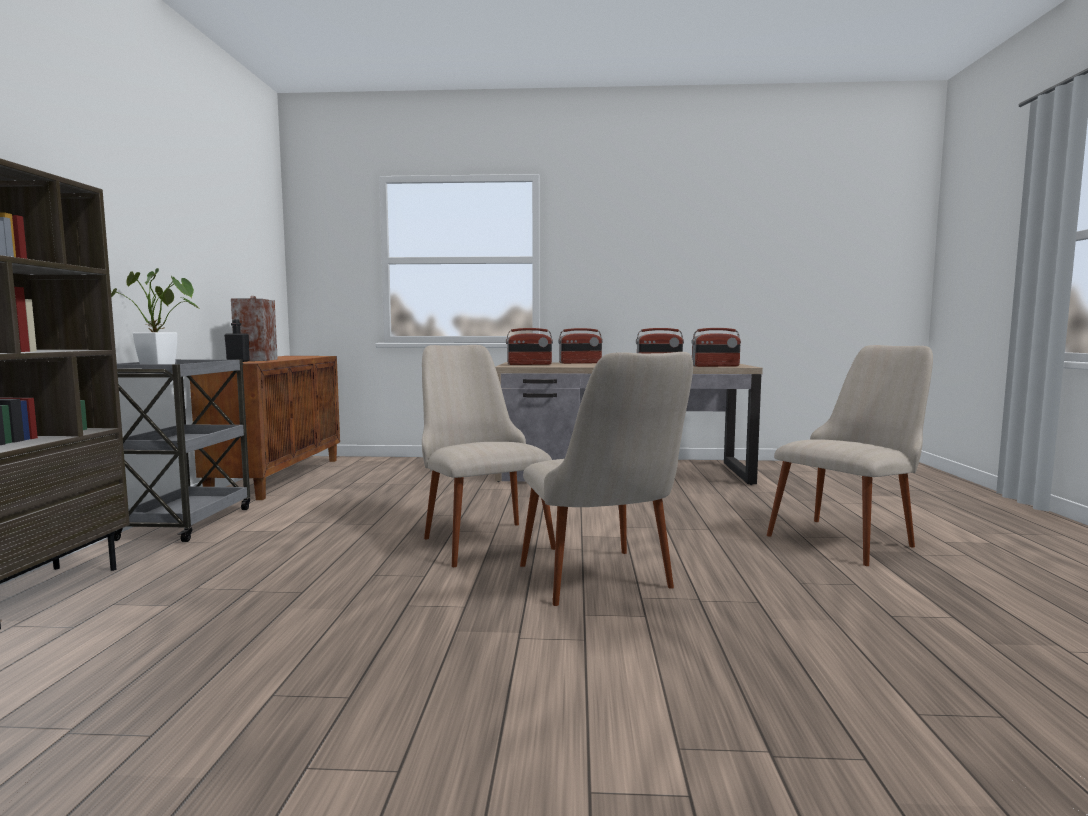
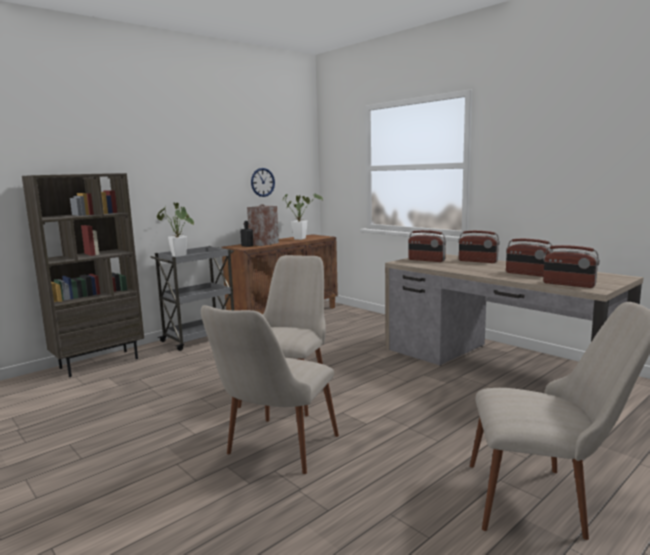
camera: 45 degrees right, 5 degrees up
(231, 265) = (262, 182): none -> wall clock
(292, 357) = (301, 238): none -> potted plant

